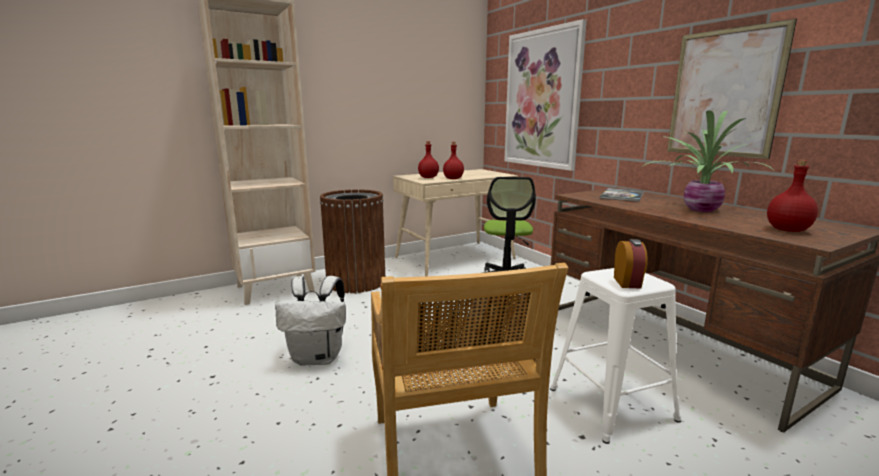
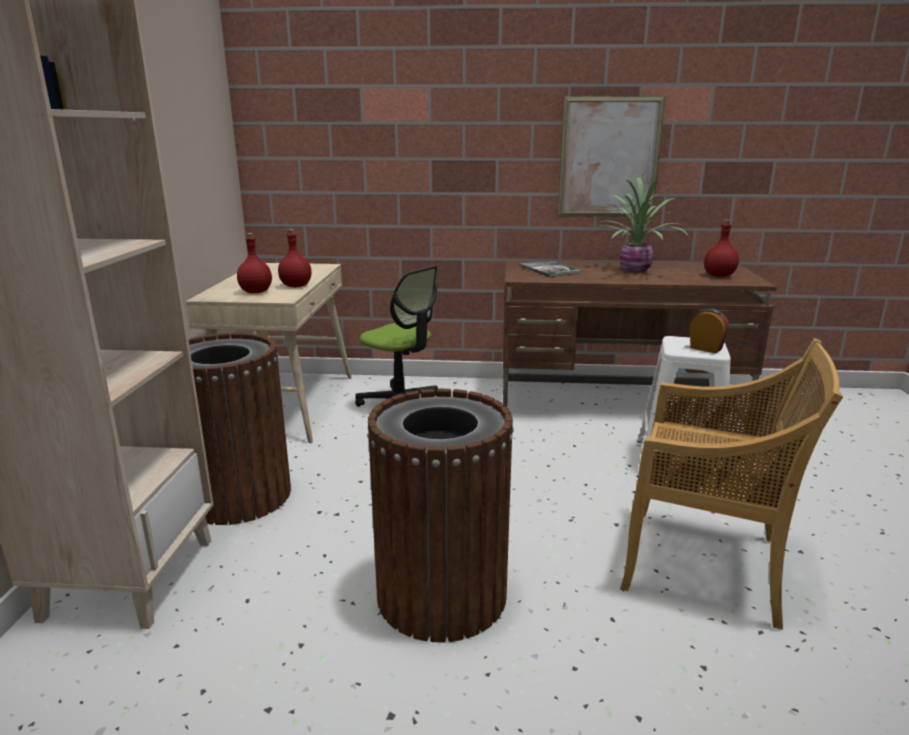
camera: 55 degrees left, 5 degrees up
(318, 357) = (441, 594): white backpack -> brown trash can
(542, 99) = (367, 156): picture -> none

